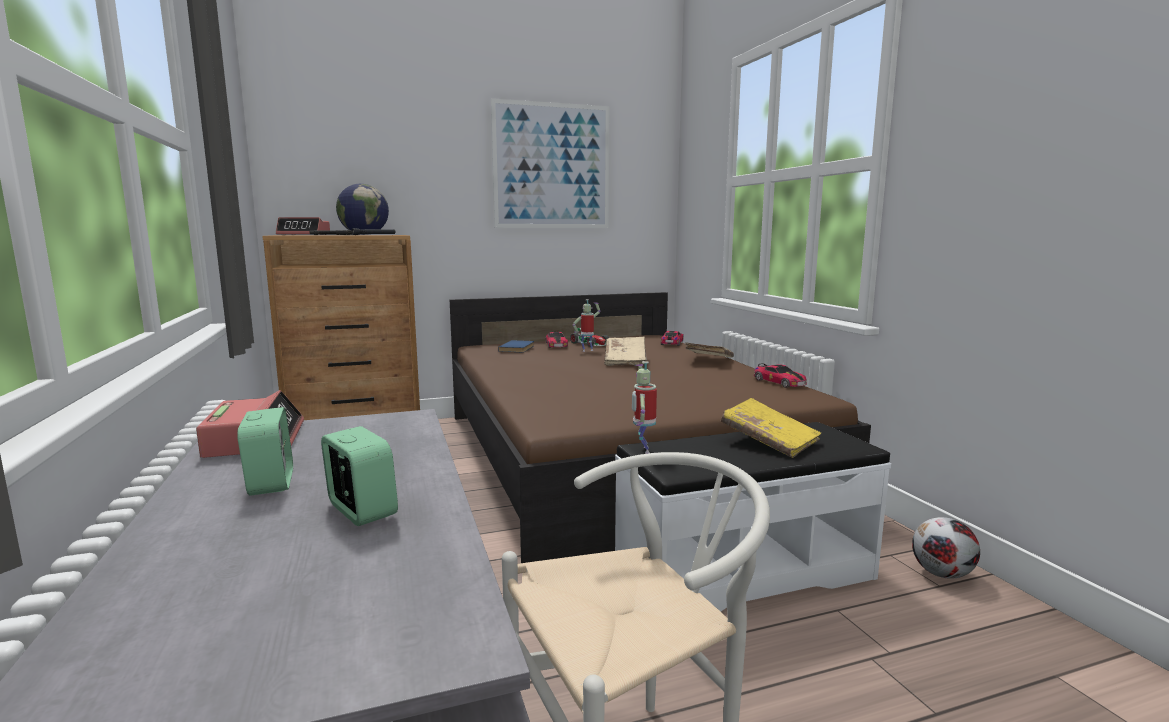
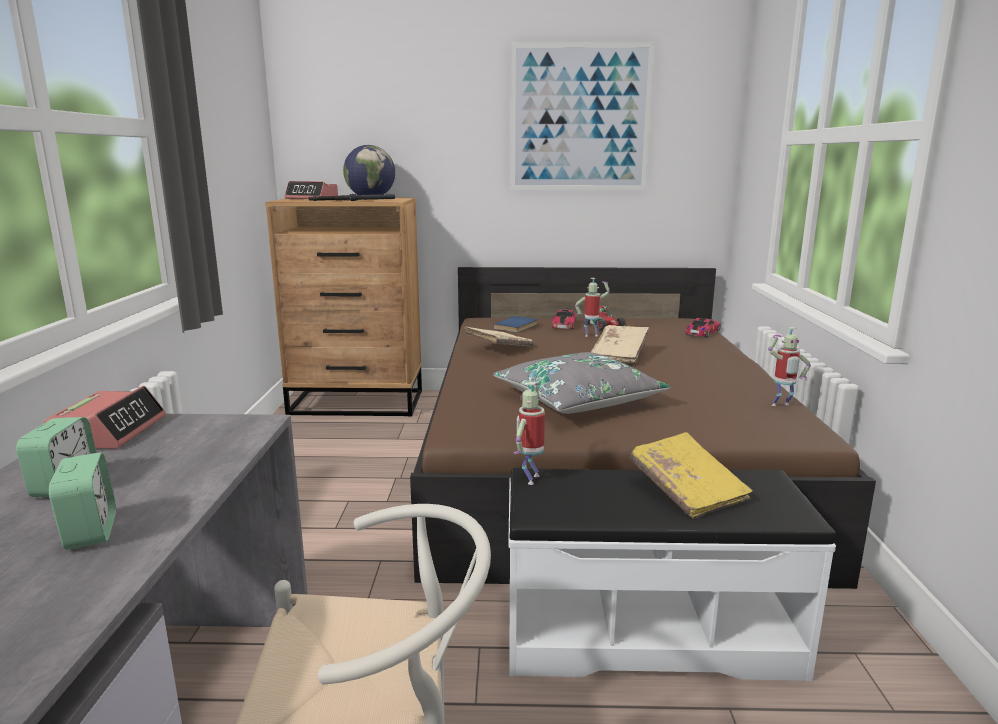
camera: 20 degrees right, 5 degrees up
(626, 393) = (578, 399): none -> grey pillow
(708, 360) = (722, 363): beige book -> beige book (498, 348)
(779, 382) = (781, 406): toy car -> toy robot
(942, 574) = (909, 696): football -> none

